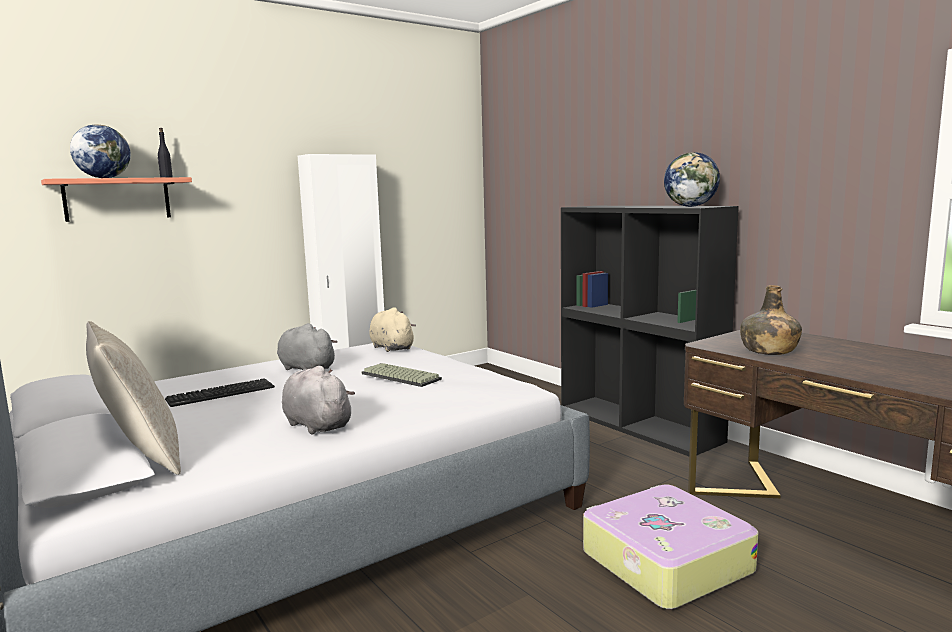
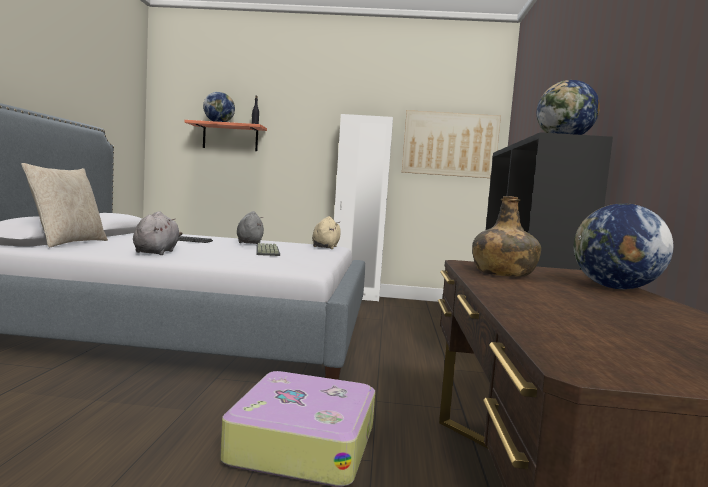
camera: 40 degrees right, 5 degrees down
(428, 182) = (450, 144): none -> picture
(838, 343) = (615, 288): none -> globe

